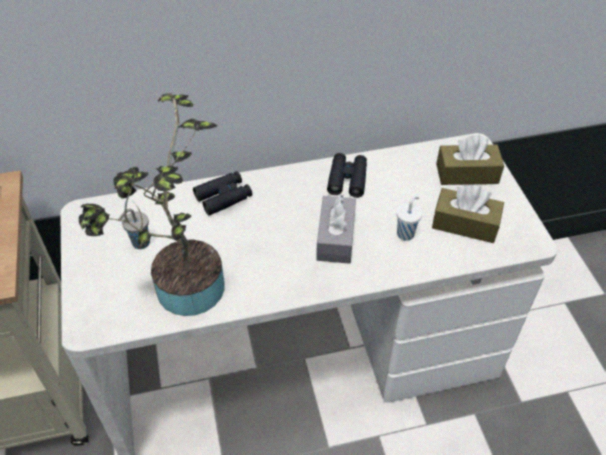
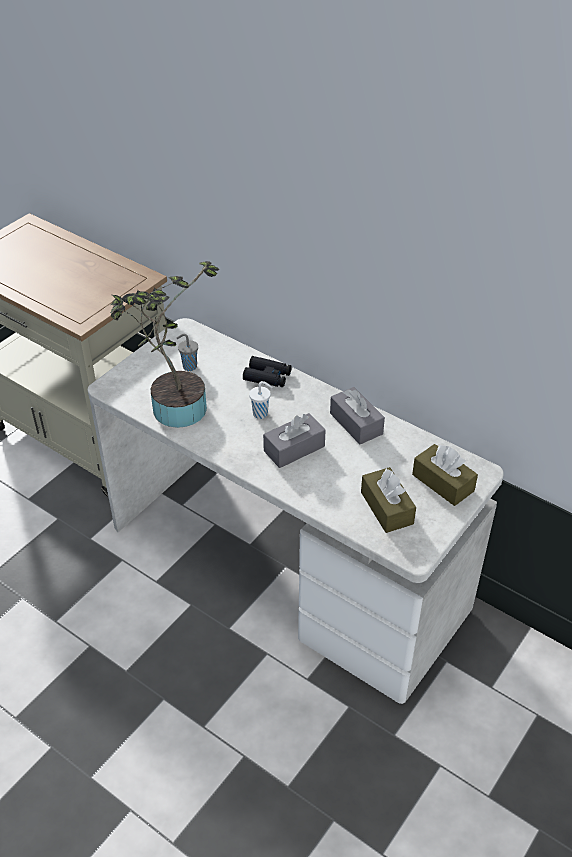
camera: 50 degrees right, 5 degrees down
(347, 179) = (356, 423): black binoculars -> grey tissue box
(406, 233) = (340, 481): white cup -> white cup (261, 414)

